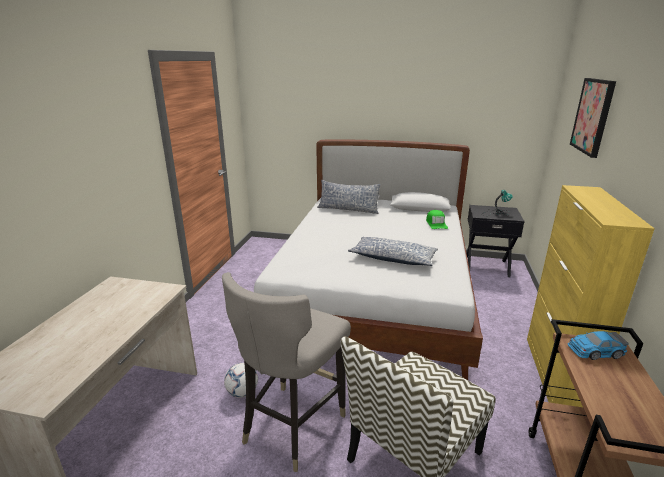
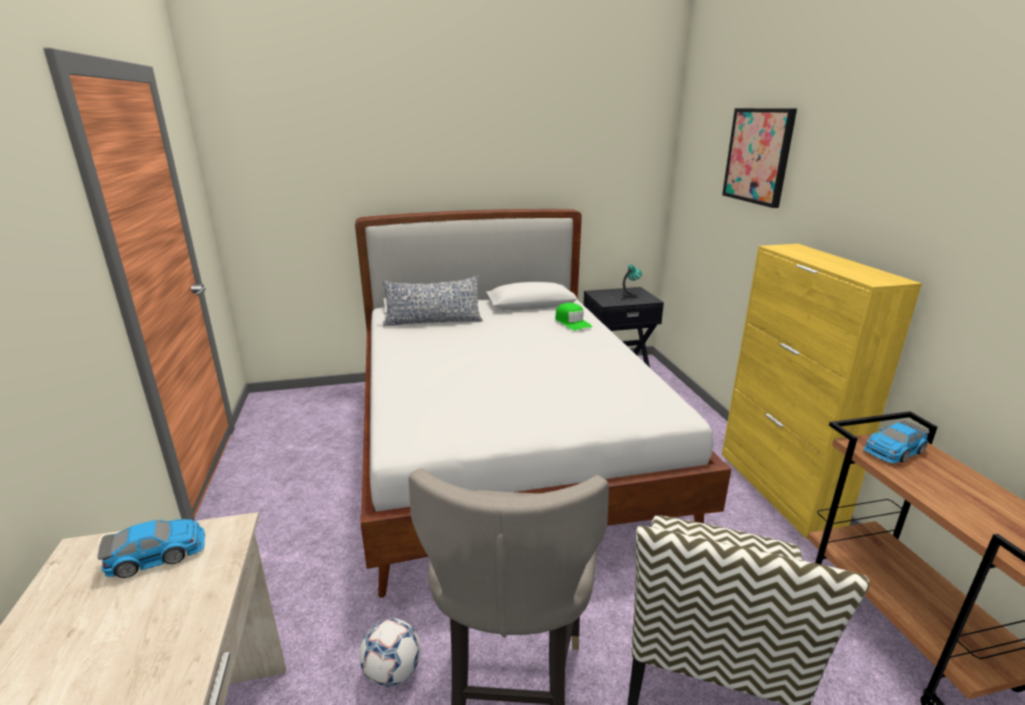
camera: 25 degrees left, 0 degrees up
(137, 291) = (158, 554): none -> toy car
(393, 258) = (559, 383): pillow -> none

